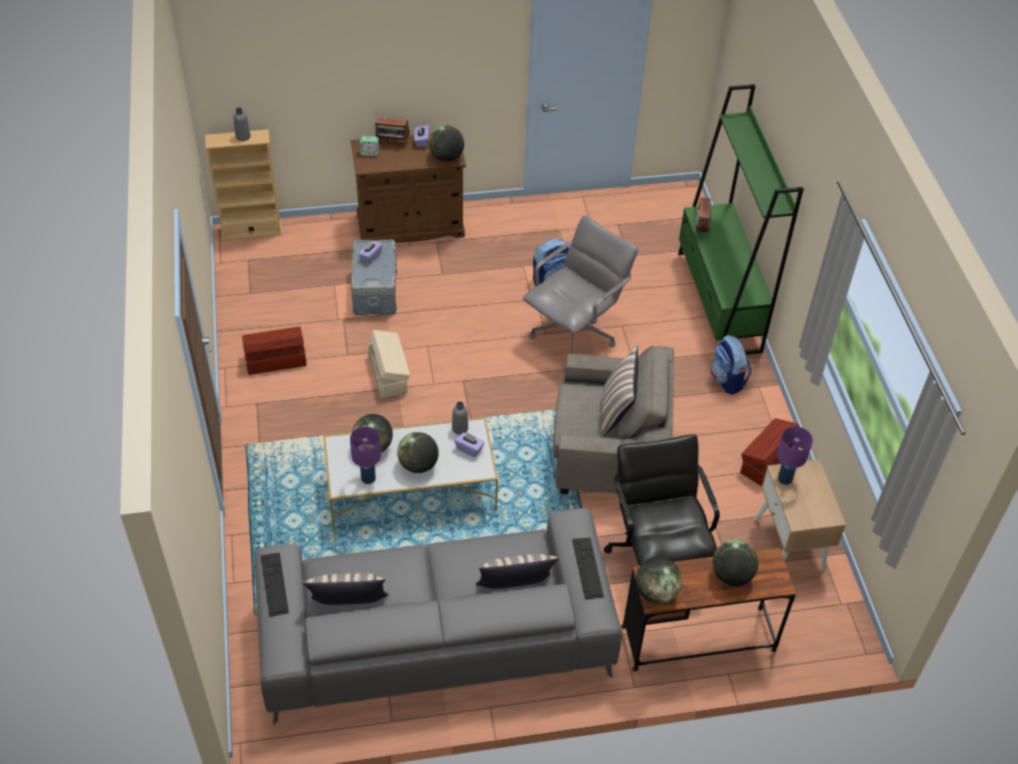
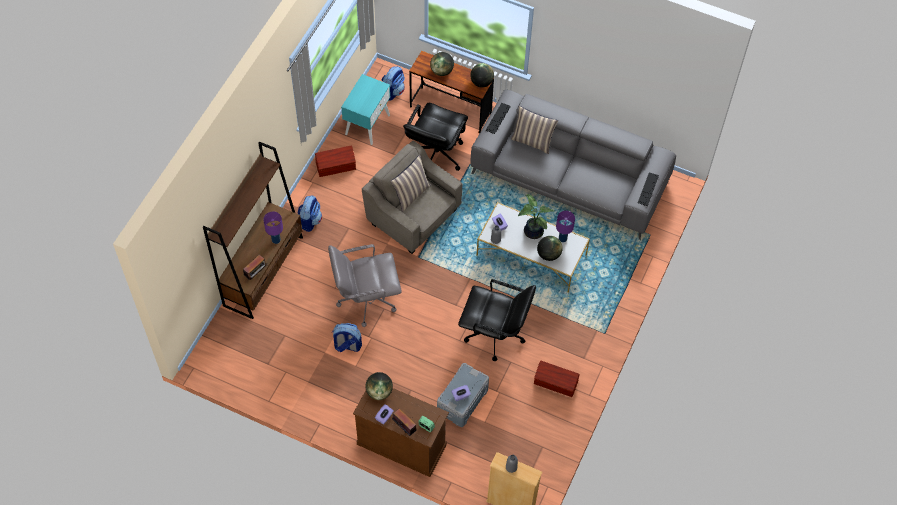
camera: 145 degrees left, 10 degrees up
(348, 608) = (615, 175): pillow -> none
(388, 373) = (495, 334): beige storage box -> black office chair
(418, 465) = (532, 231): globe -> potted plant
(718, 301) = (263, 271): green bookcase -> brown bookcase
(784, 479) = (368, 107): purple table lamp -> purple table lamp (276, 240)
(789, 544) = (367, 124): beige nightstand -> turquoise nightstand
(807, 618) = (393, 91): none -> backpack

